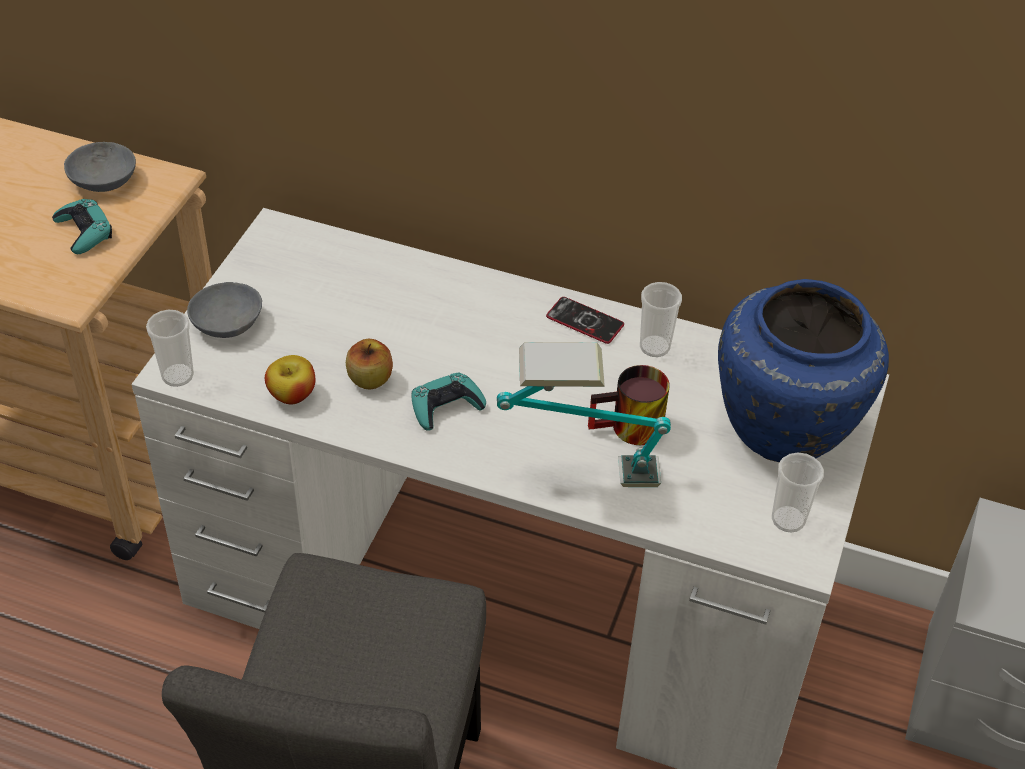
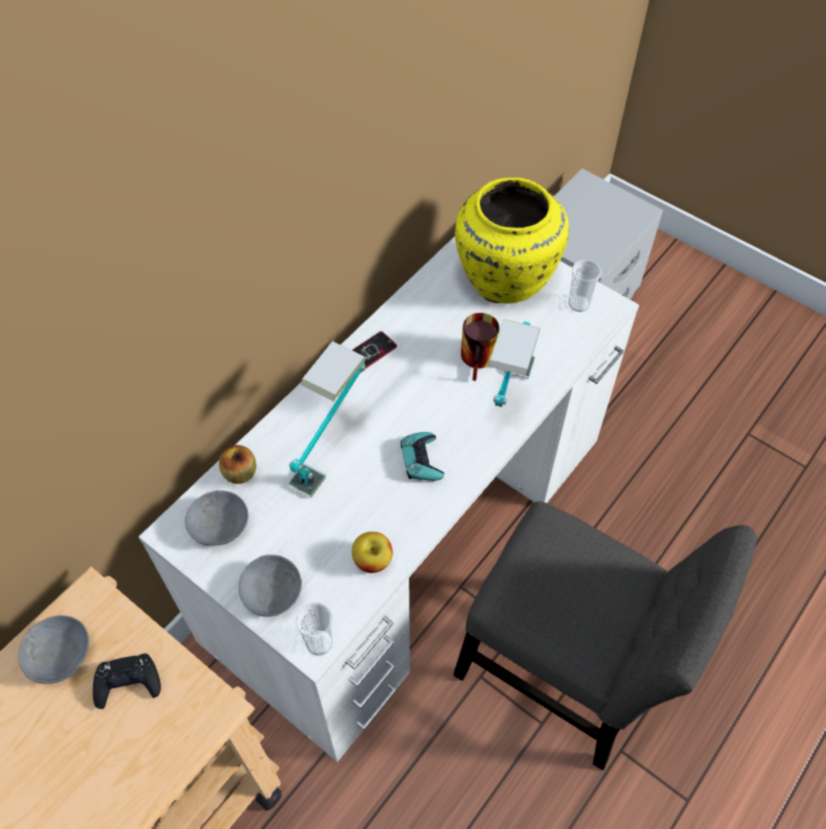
camera: 70 degrees left, 10 degrees up
(84, 231) = (128, 683): turquoise game controller -> black game controller
(293, 261) = (219, 527): none -> grey bowl
(370, 379) = (376, 503): apple -> apple (240, 473)
(428, 323) = (331, 449): none -> table lamp
(654, 347) = (409, 322): cup -> none
(787, 428) = (506, 278): blue vase -> yellow vase

